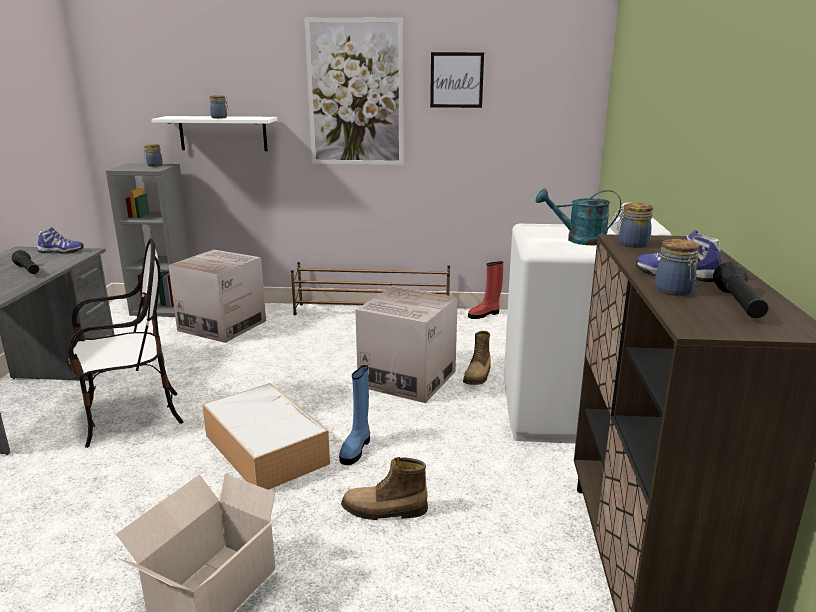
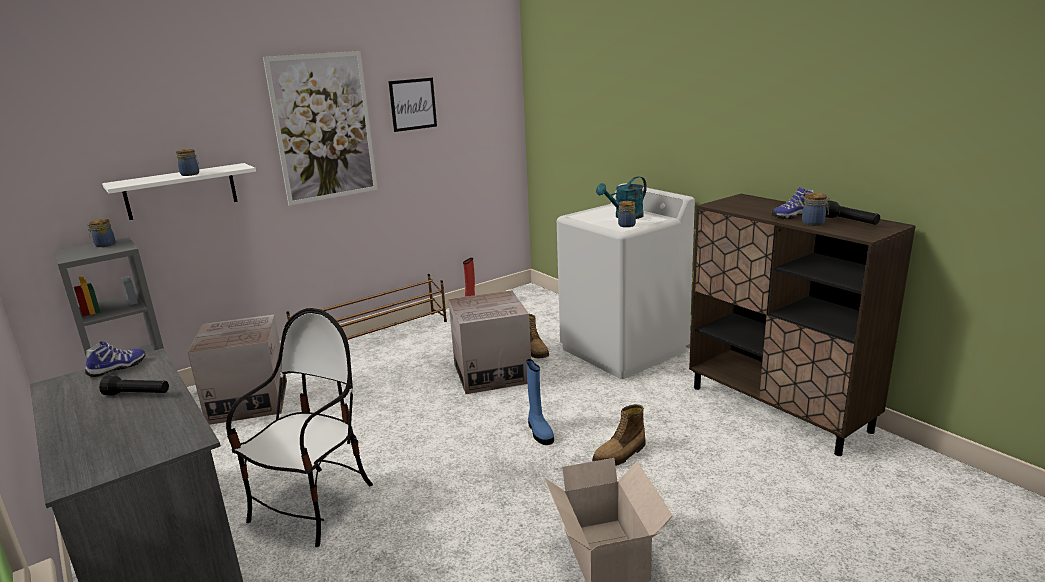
camera: 40 degrees left, 0 degrees up
(264, 448) = (475, 465): storage box -> none
(631, 244) = (729, 206): jar -> jar (626, 225)

